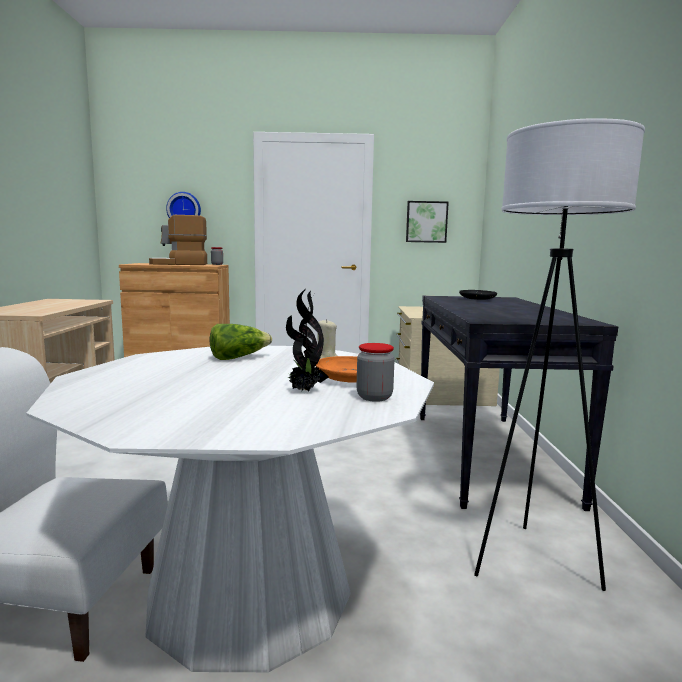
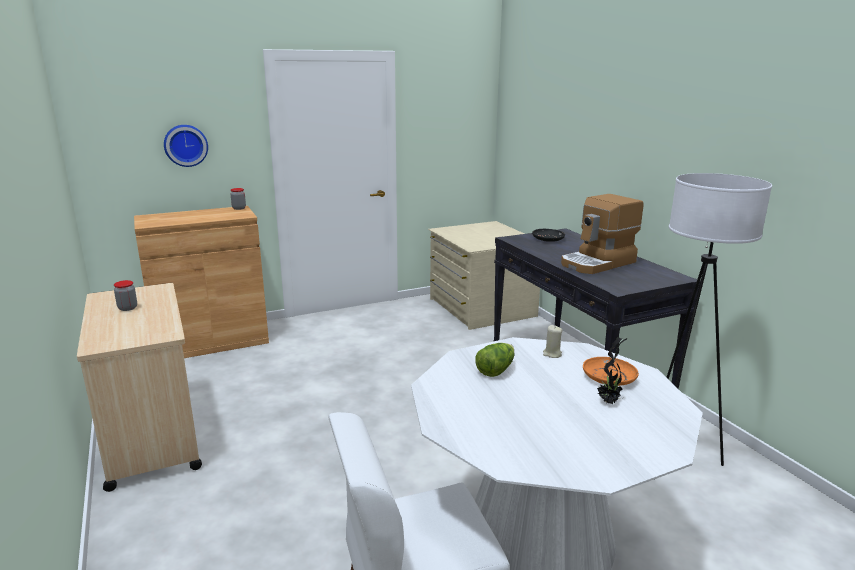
camera: 25 degrees left, 10 degrees up
(179, 264) = (199, 215): coffee machine -> coffee machine (598, 263)
(374, 397) = (654, 397): jar -> jar (127, 308)
(426, 222) = (447, 140): picture -> none

